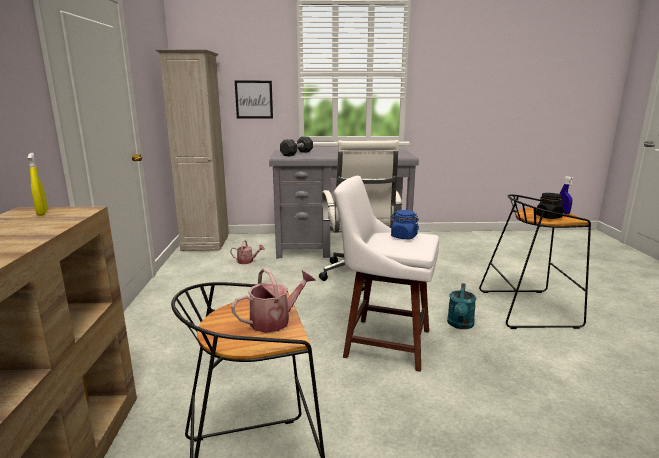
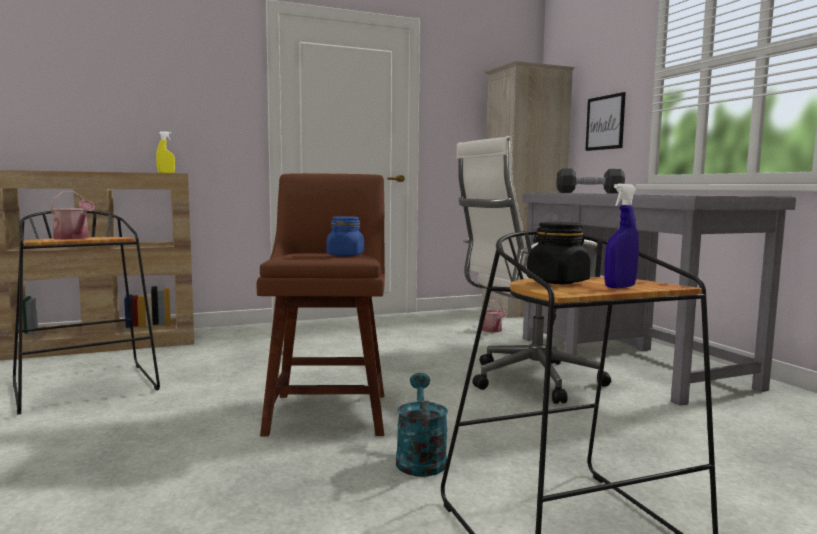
camera: 70 degrees right, 10 degrees down
(383, 342) = (329, 411): white stool -> brown stool
(460, 325) = (420, 458): turquoise watering can -> turquoise watering can turned 90 degrees clockwise

